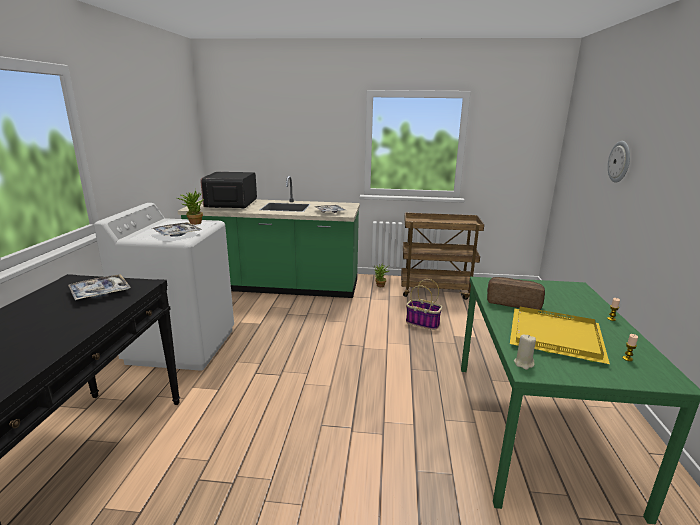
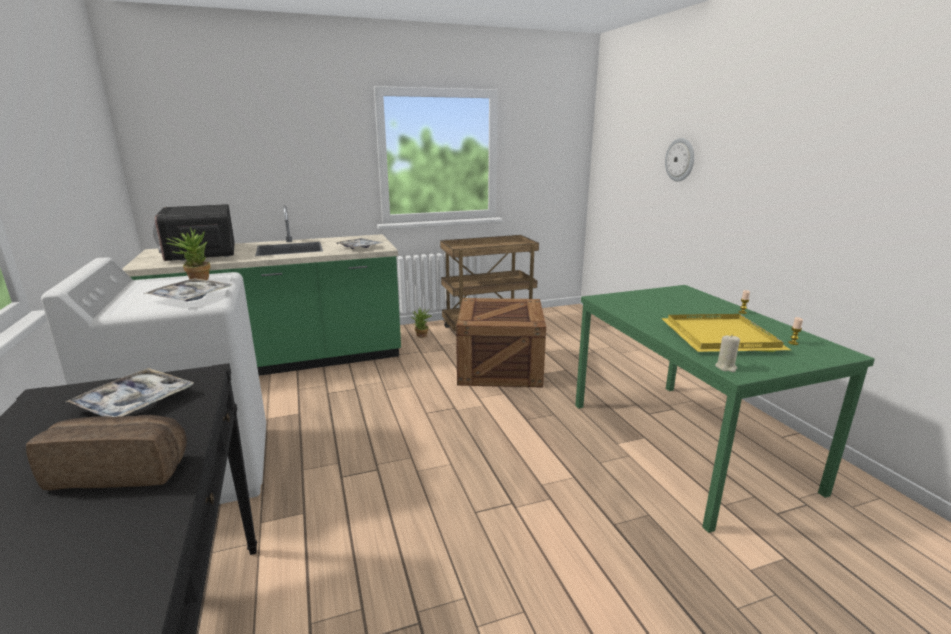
camera: 25 degrees left, 0 degrees up
(423, 323) = (501, 367): basket -> crate
(513, 302) = (650, 314): bread -> bread (122, 470)

